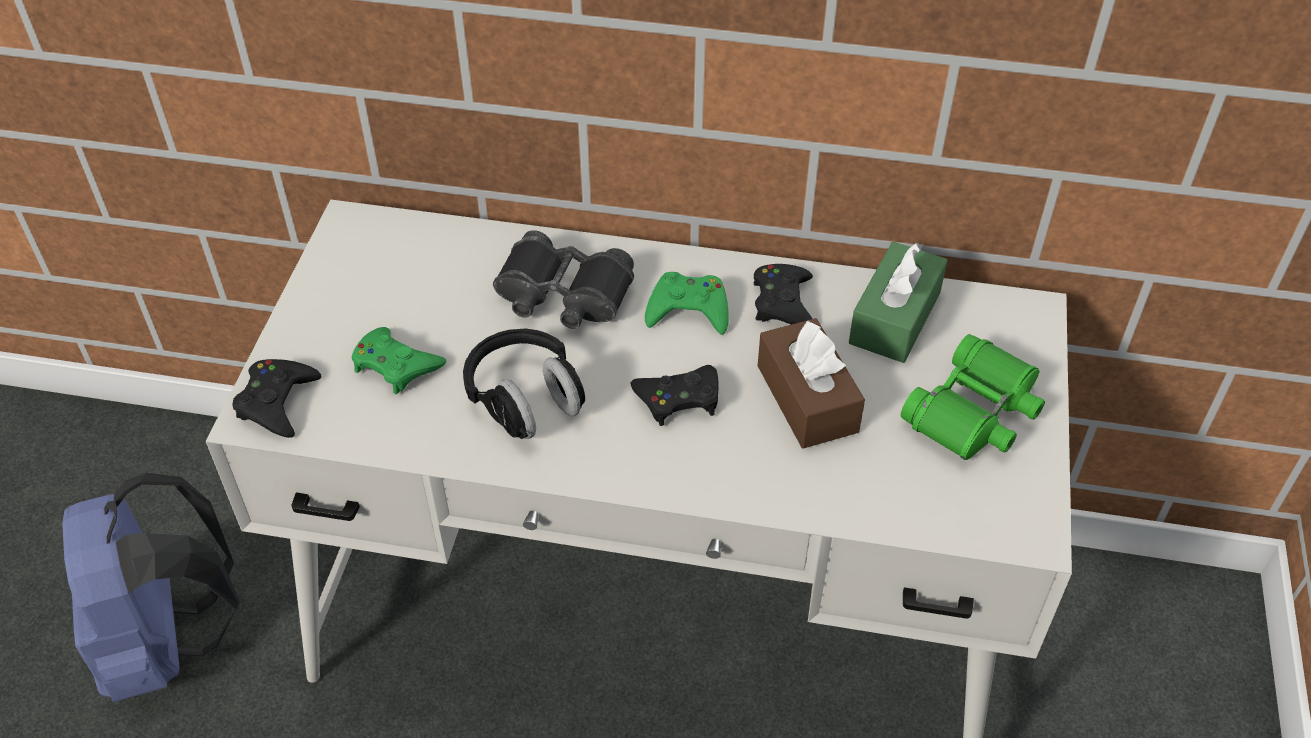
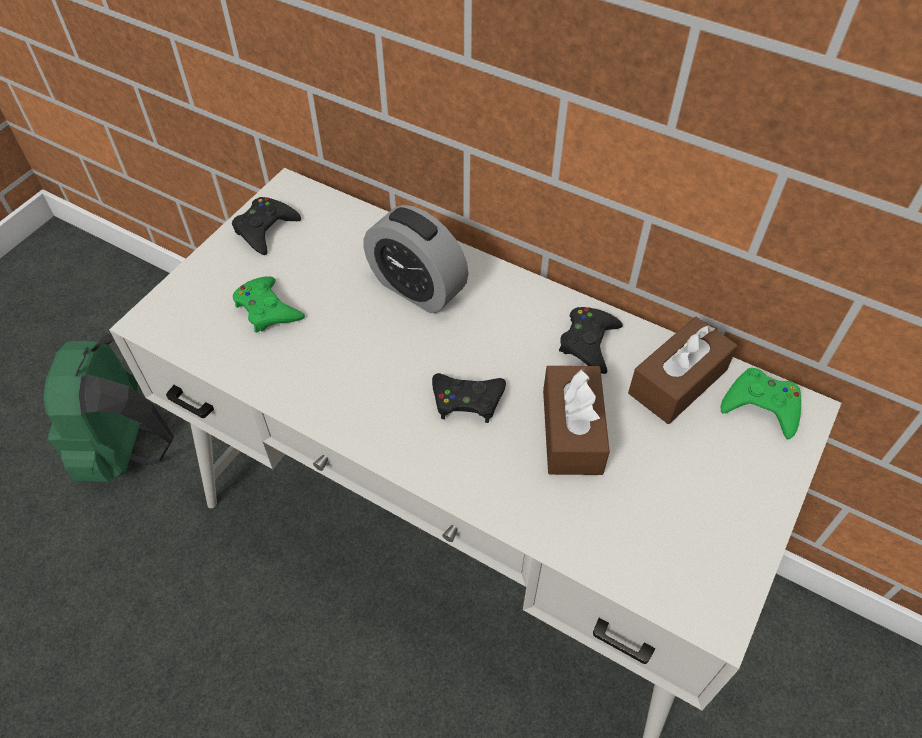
camera: 20 degrees right, 5 degrees up
(167, 641) = (132, 447): blue backpack -> green backpack
(277, 402) = (171, 314): black game controller -> black game controller (265, 229)
(525, 400) = (348, 365): black headphones -> none
(563, 295) = (417, 288): black binoculars -> alarm clock
(688, 310) = (509, 327): green game controller -> green game controller (761, 406)
(895, 318) = (677, 381): green tissue box -> brown tissue box
(975, 412) = (712, 488): green binoculars -> none

